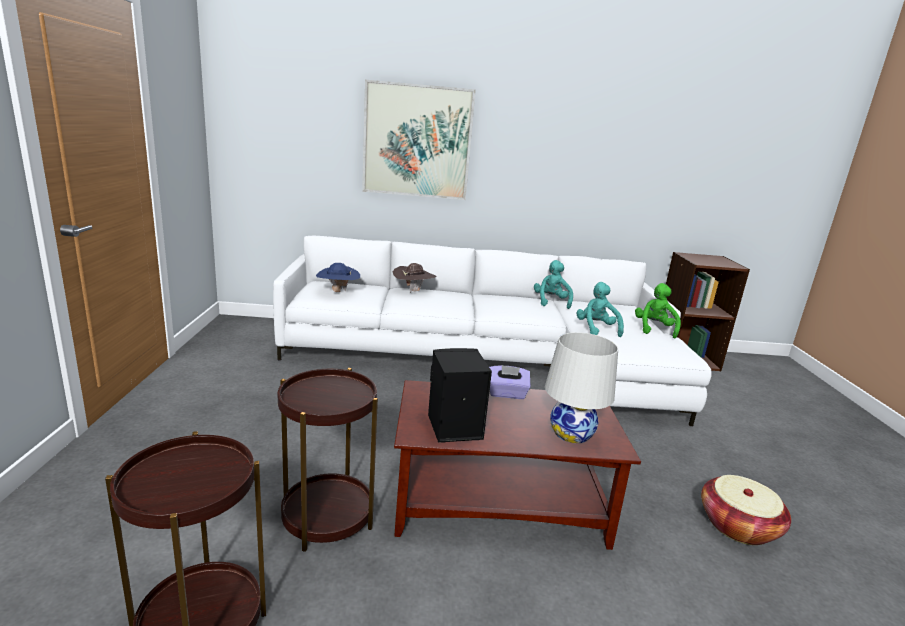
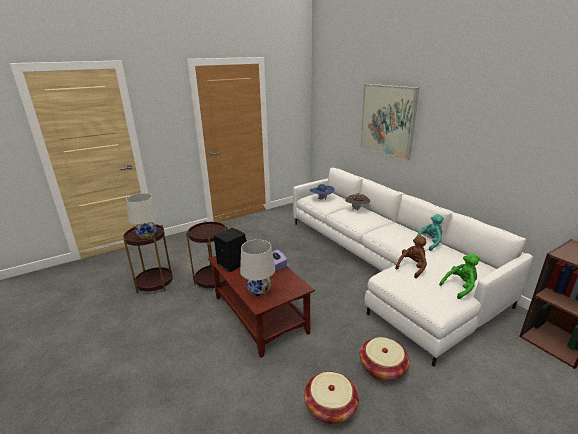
camera: 60 degrees right, 5 degrees up
(201, 474) = (147, 235): none -> white table lamp
(596, 329) = (412, 267): turquoise plush toy -> brown plush toy
(682, 456) = (382, 368): none -> basket

